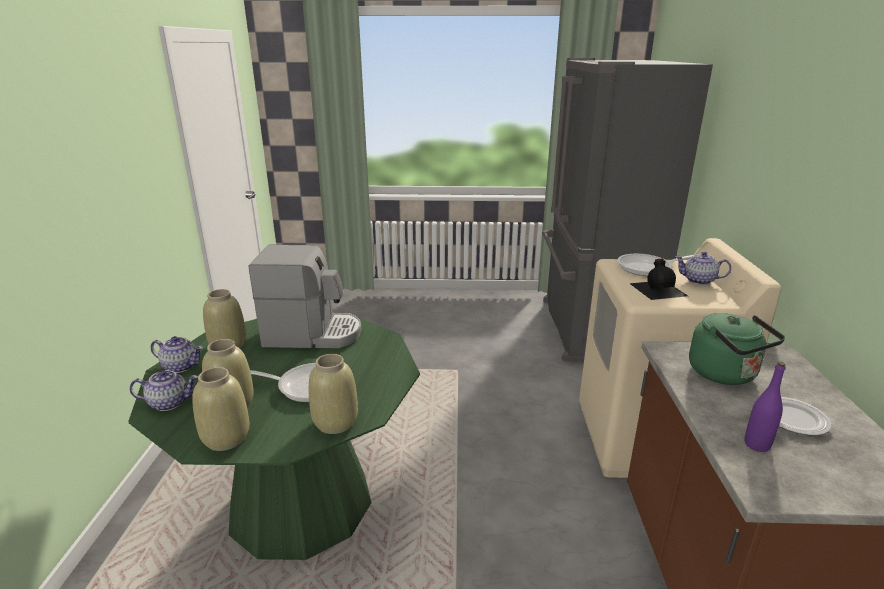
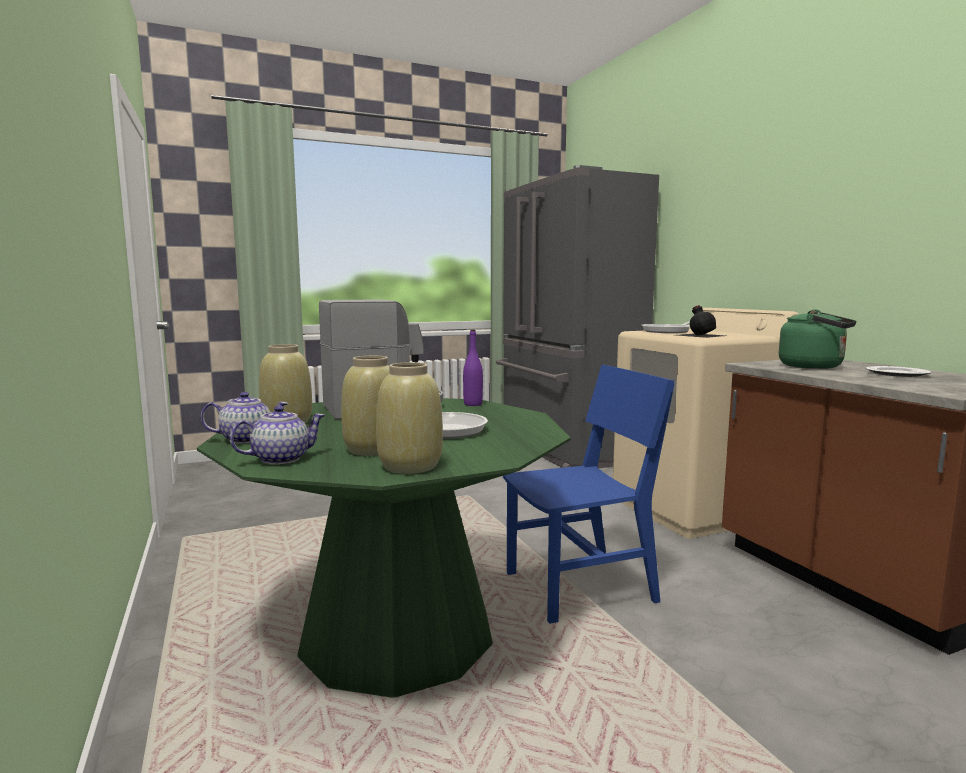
camera: 25 degrees left, 15 degrees down
(335, 422) = (518, 442): beige vase -> none
(460, 503) = (580, 587): none -> blue chair
(698, 280) = (720, 331): teapot -> none
(756, 445) = (902, 382): purple bottle -> purple bottle (473, 404)

